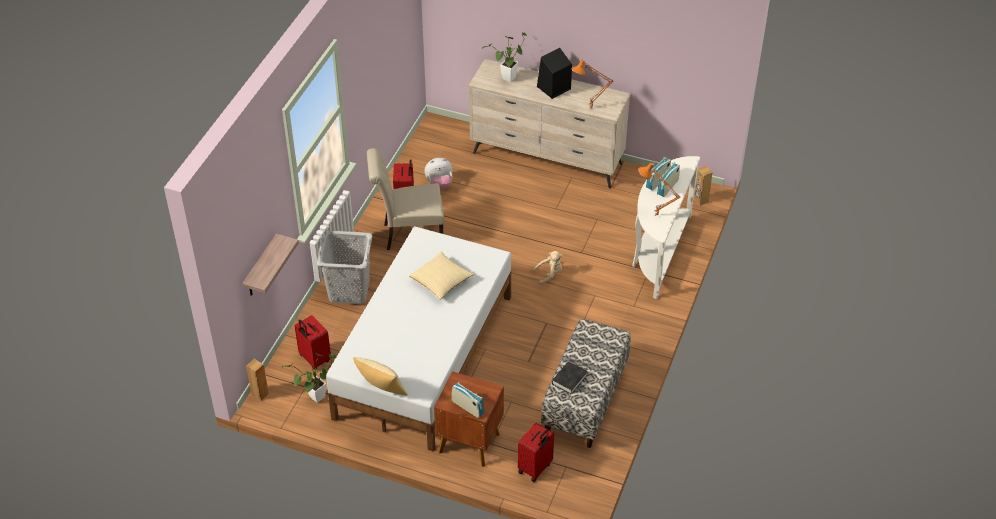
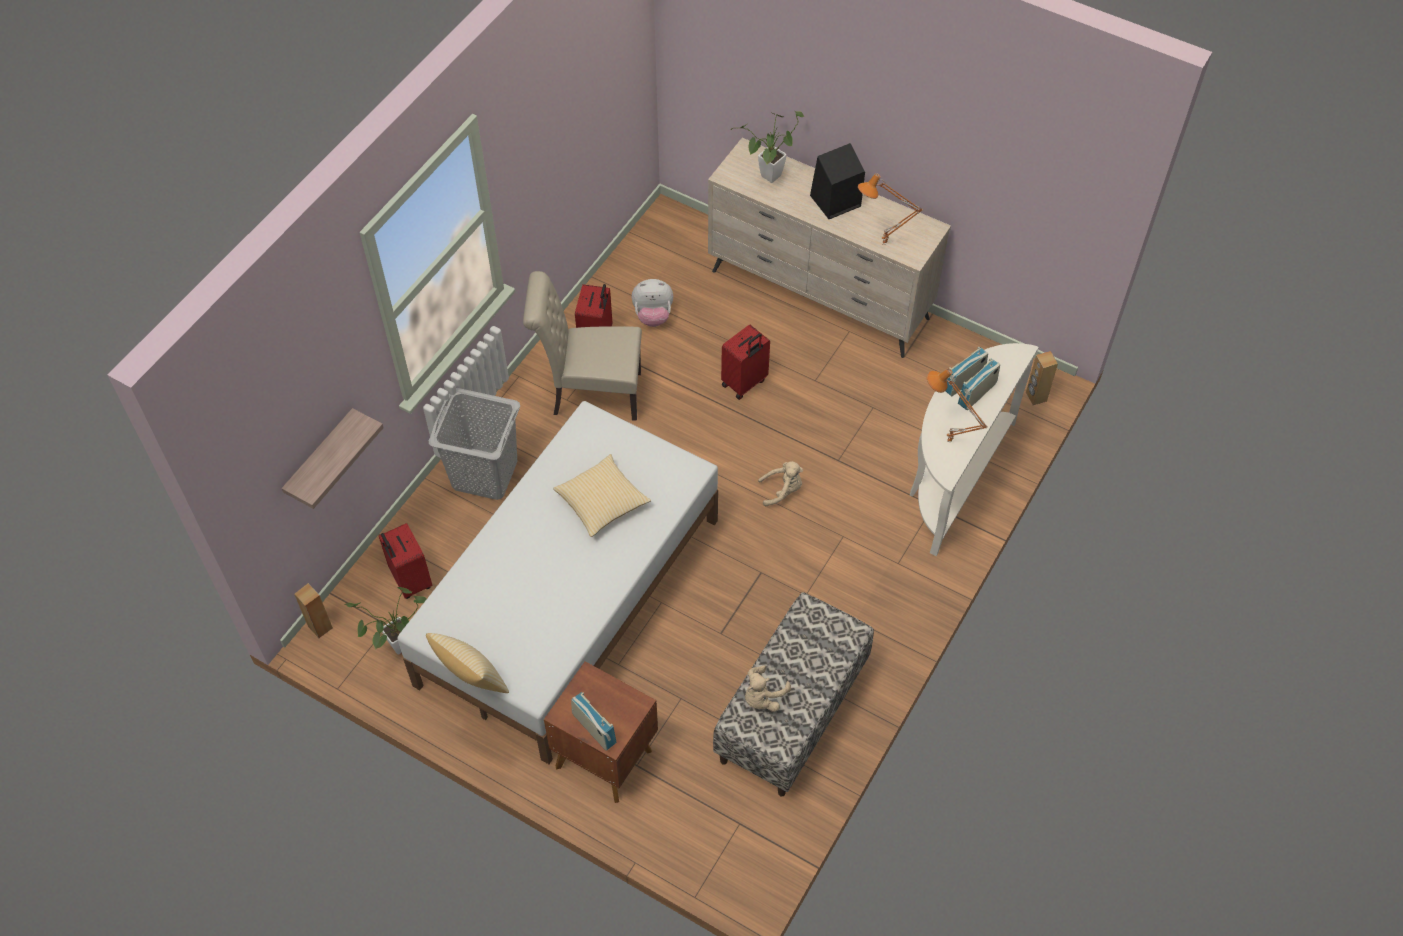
camera: 10 degrees right, 10 degrees up
(535, 468) = (693, 818): red suitcase -> red suitcase (745, 383)
(569, 380) = (762, 697): black book -> beige plush toy

